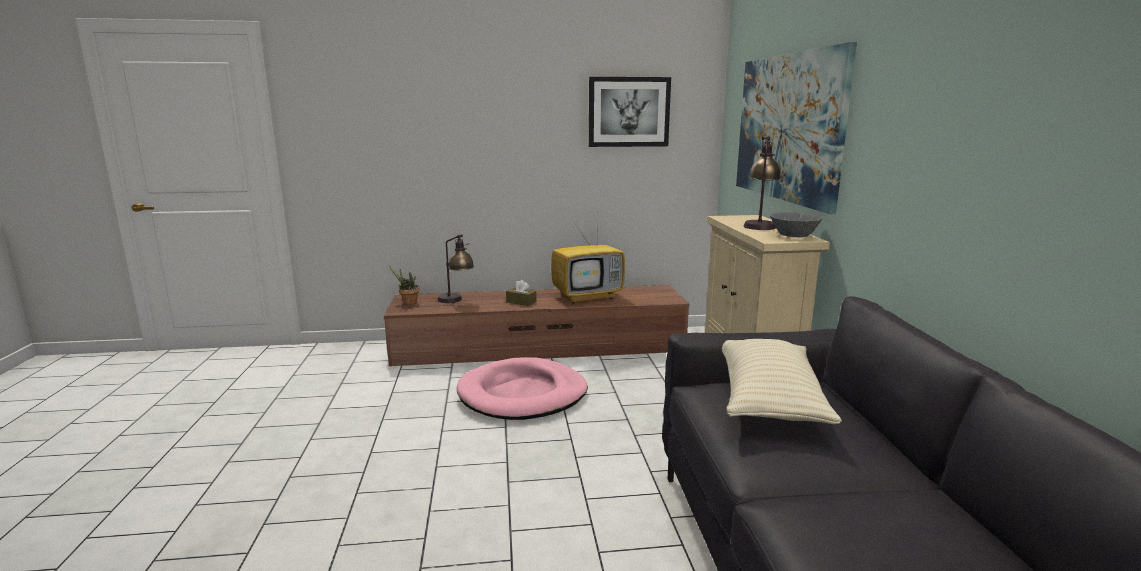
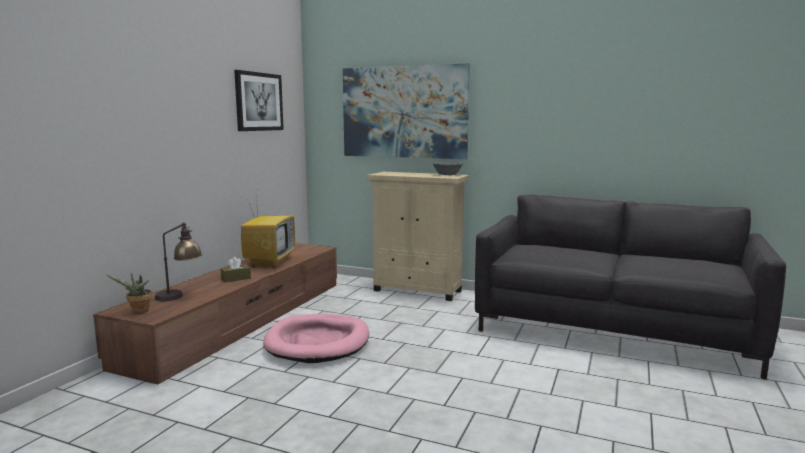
camera: 60 degrees left, 5 degrees down
(759, 225) = (411, 174): table lamp -> none
(768, 400) = (540, 250): beige pillow -> none

